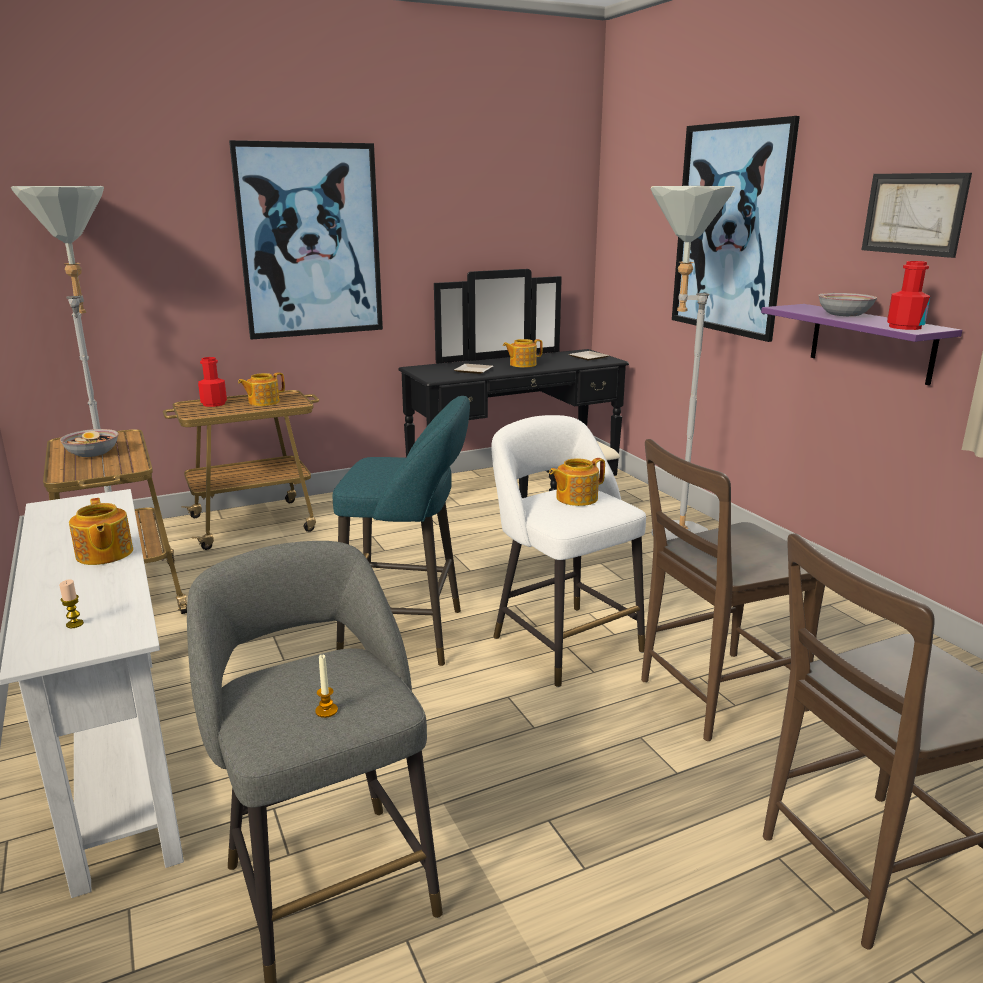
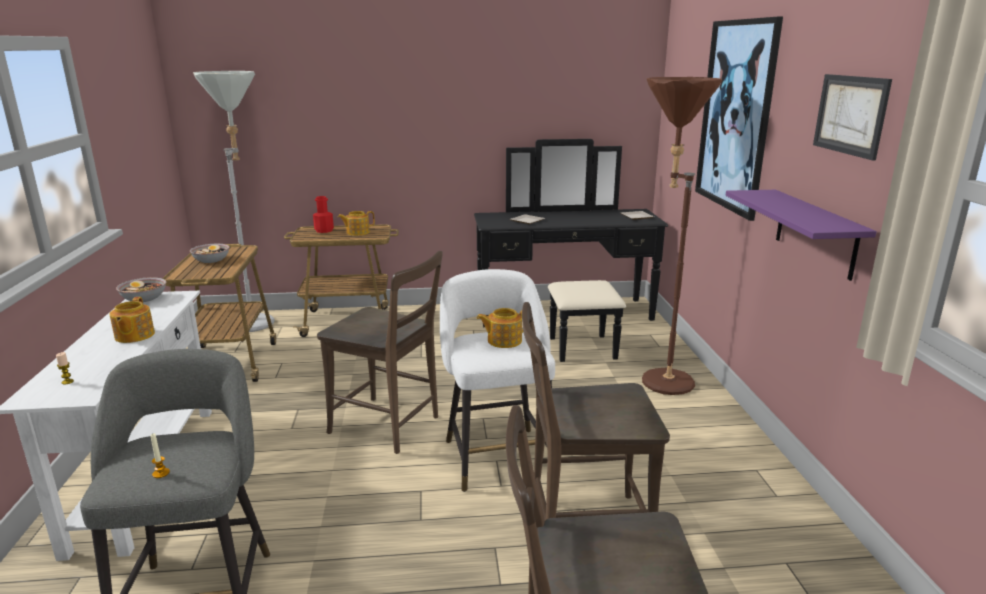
camera: 20 degrees right, 0 degrees up
(310, 241) = (408, 112): picture -> none
(410, 634) = (389, 426): turquoise stool -> brown chair
(522, 364) = (572, 219): teapot -> none
(668, 533) = (658, 378): grey floor lamp -> brown floor lamp
(844, 315) = (787, 205): bowl -> bowl (144, 299)
(904, 327) = (819, 223): red bottle -> none

